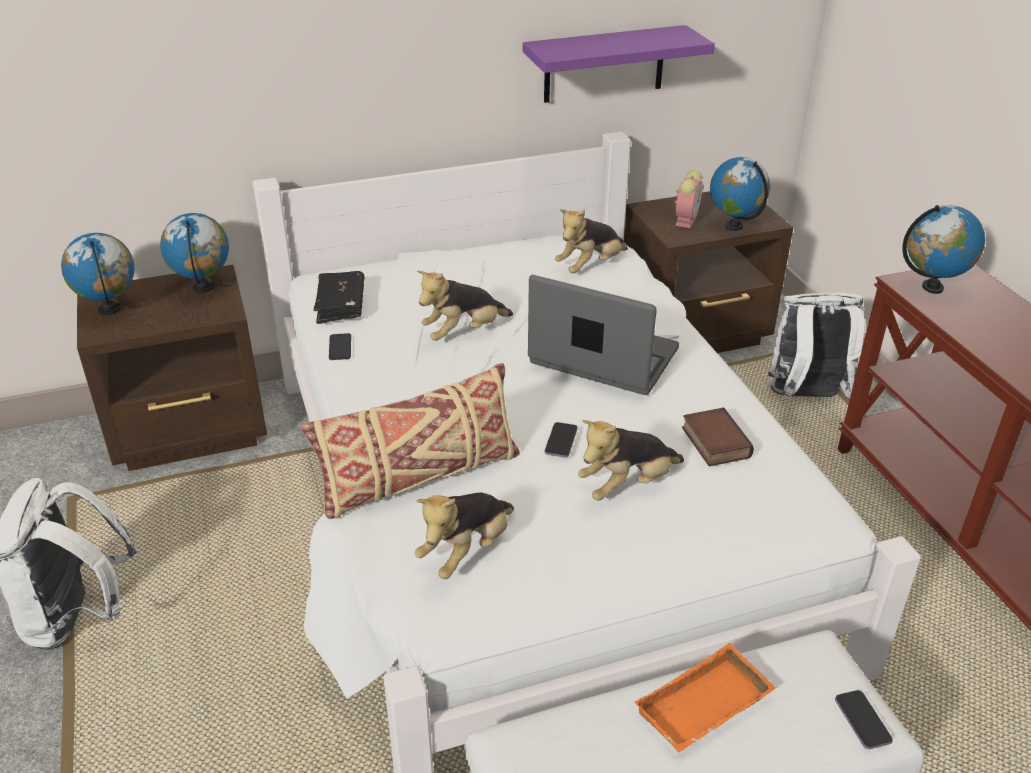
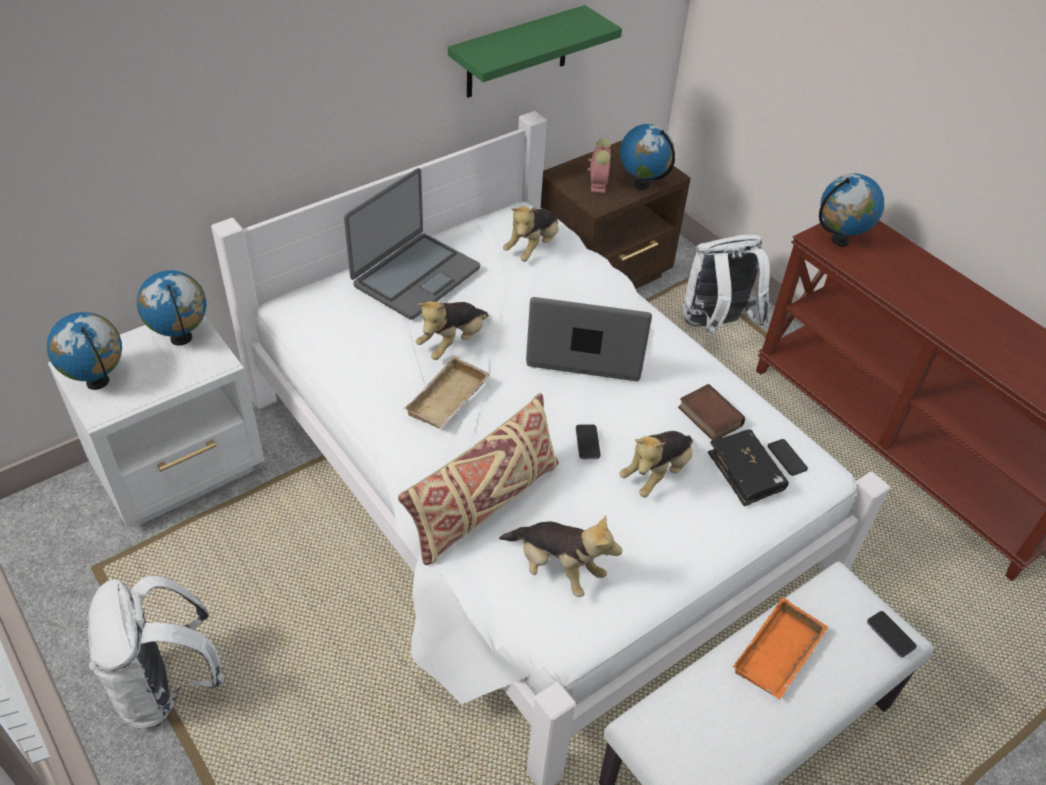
camera: 20 degrees left, 10 degrees up
(192, 432) = (182, 469): brown nightstand -> white nightstand
(340, 347) = (346, 381): phone -> phone (787, 457)
(341, 305) = (323, 332): black book -> black book (745, 473)
(432, 379) = (449, 400): none -> beige tray
(455, 272) = (415, 276): none -> laptop
(467, 551) = (556, 569): plush toy -> plush toy turned 75 degrees counterclockwise
(604, 64) = (517, 53): purple shelf -> green shelf

